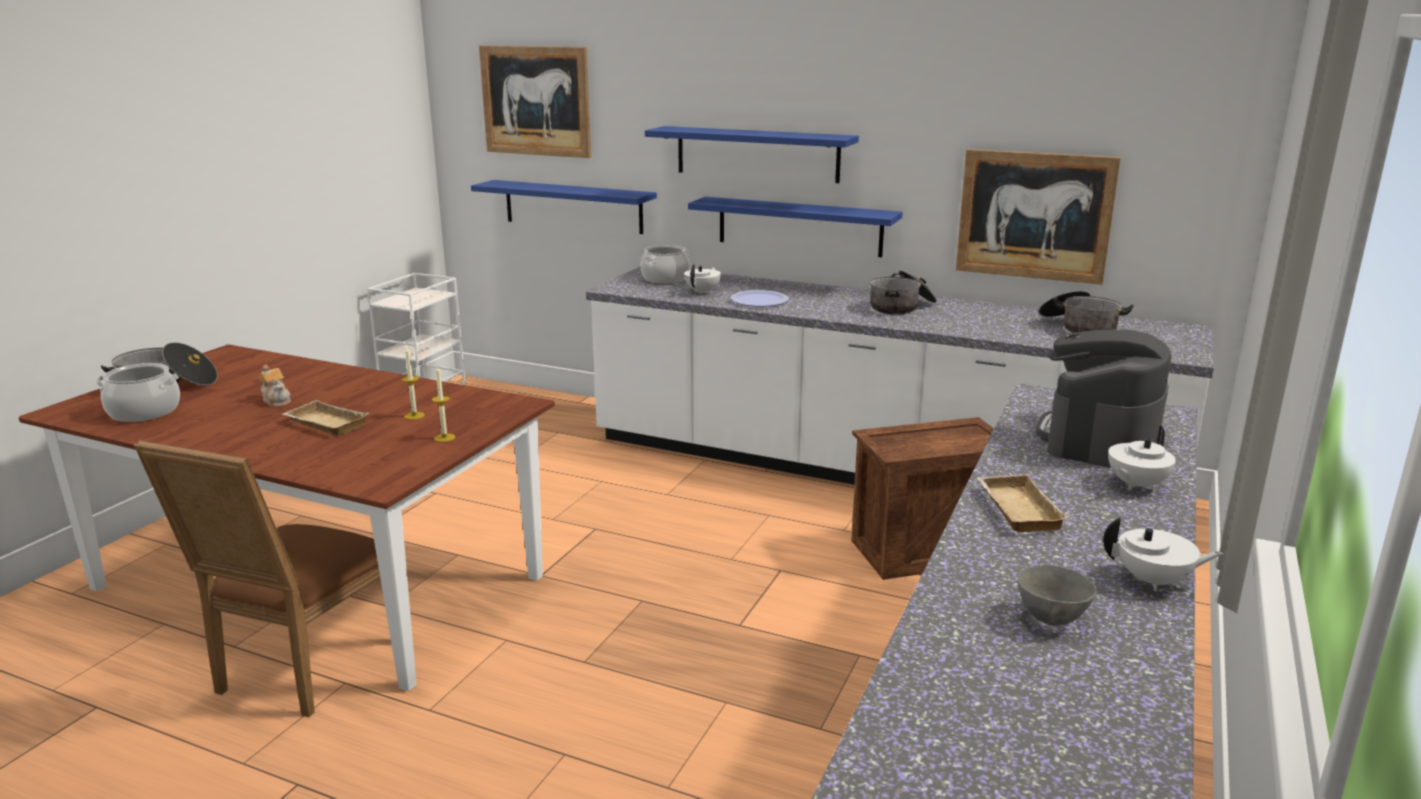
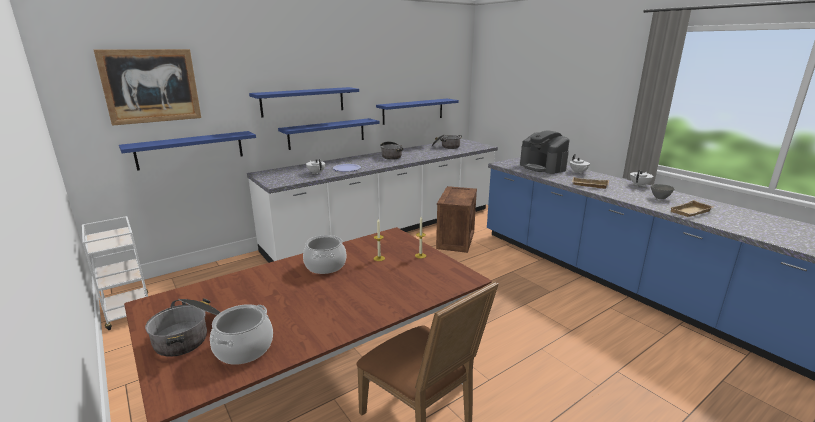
camera: 60 degrees left, 0 degrees up
(277, 401) = (296, 294): teapot -> none
(324, 424) = (361, 283): beige tray -> beige tray (691, 212)
(665, 279) = (281, 174): cooking pot -> cooking pot (325, 265)
(1034, 216) = (413, 111): picture -> blue shelf

